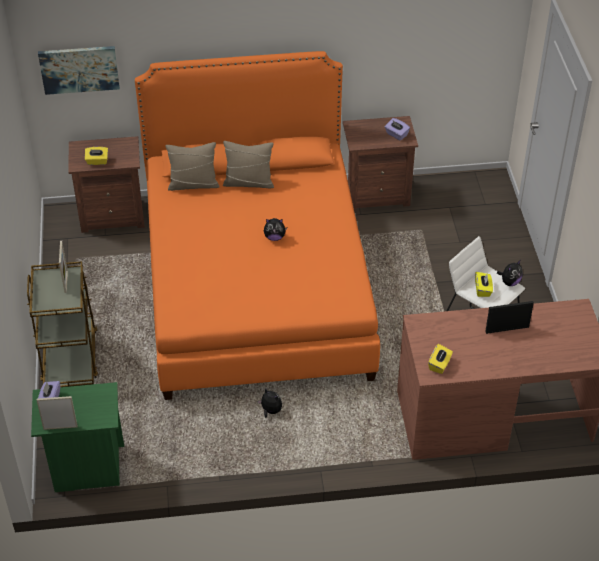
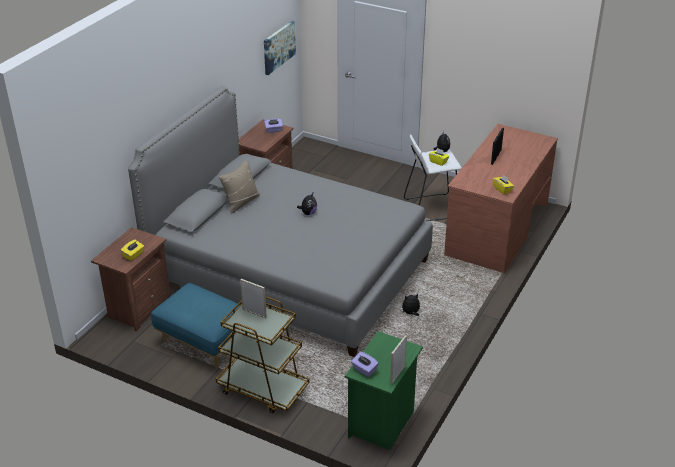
camera: 55 degrees left, 10 degrees down
(79, 69) = (89, 183): picture -> picture (278, 47)
(102, 283) = (203, 342): none -> blue ottoman
(193, 184) = (213, 225): beige pillow -> none
(255, 284) = (288, 271): orange bed -> grey bed

